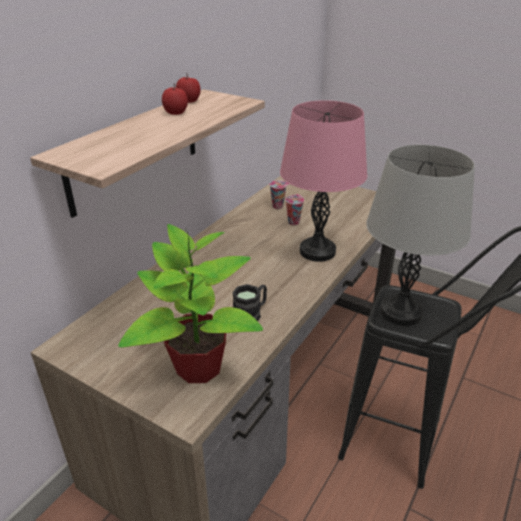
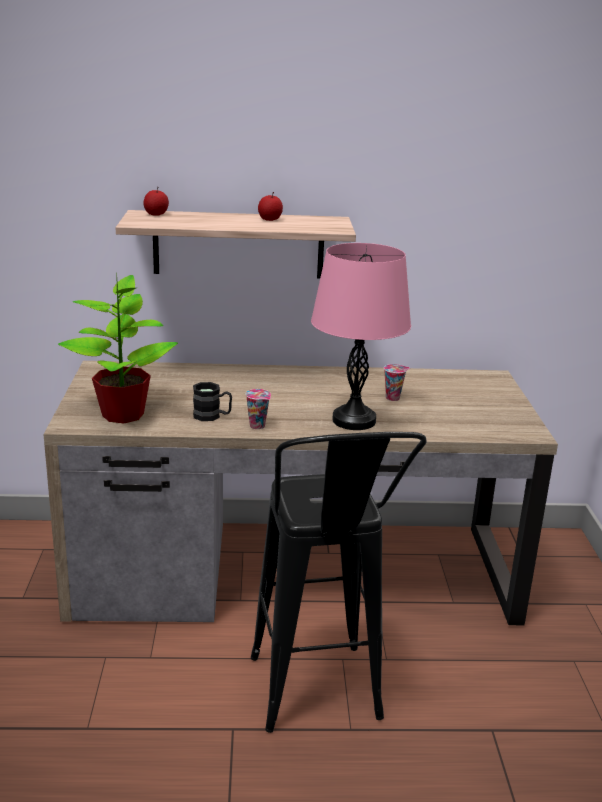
camera: 55 degrees right, 10 degrees down
(188, 101) = (306, 218): apple -> apple (156, 214)
(278, 206) = (413, 384): cup -> cup (258, 426)
(400, 312) = (315, 489): grey table lamp -> none

